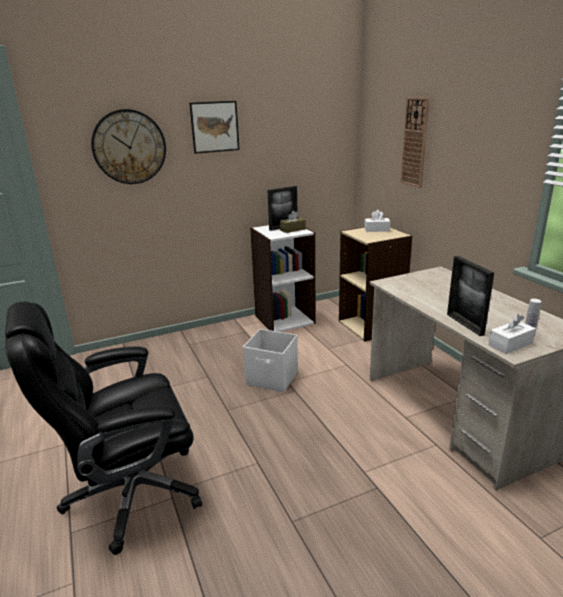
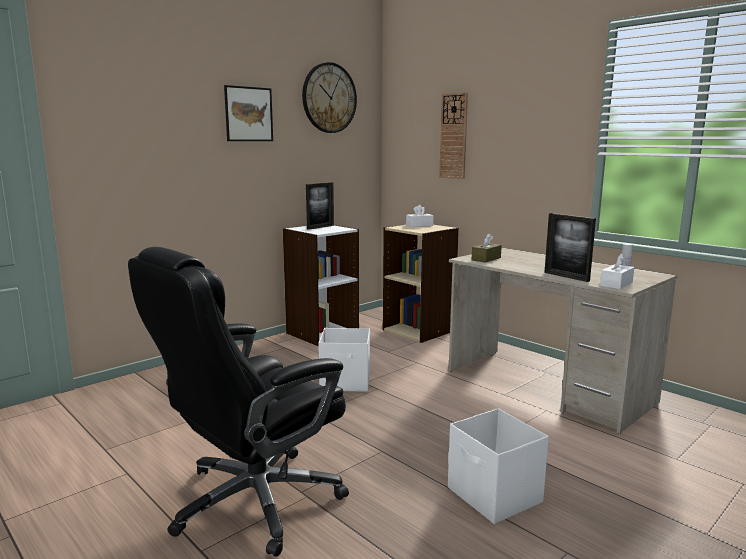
camera: 20 degrees left, 10 degrees down
(129, 147) = (158, 127): wall clock -> wall clock (329, 98)
(292, 229) = (332, 228): brown tissue box -> brown tissue box (486, 259)
(324, 538) = (494, 496): none -> white storage box

